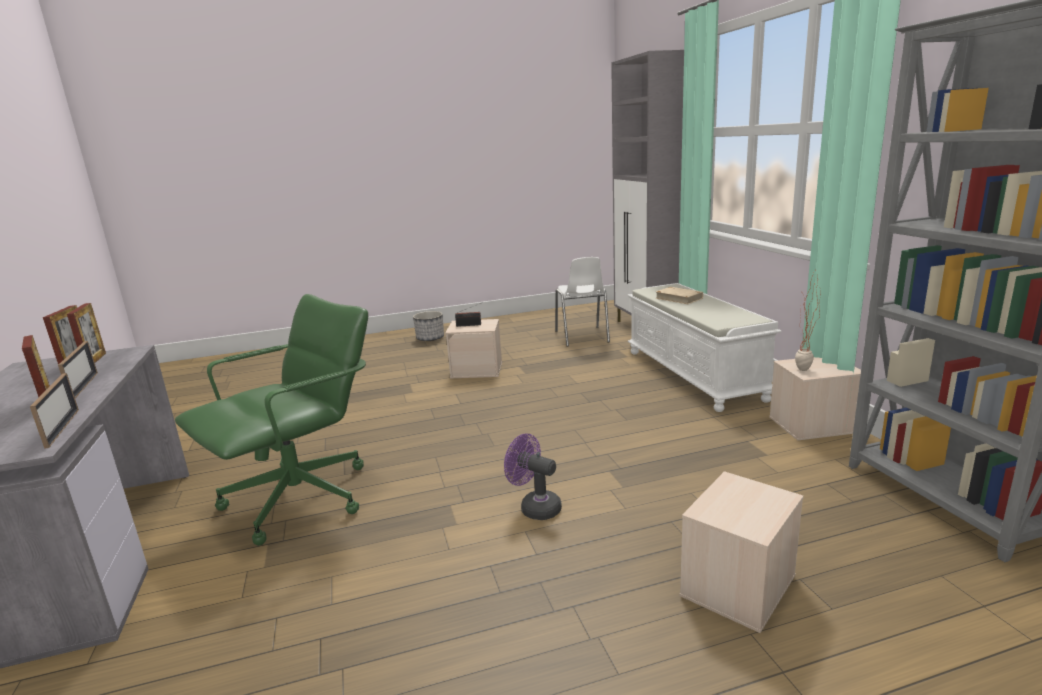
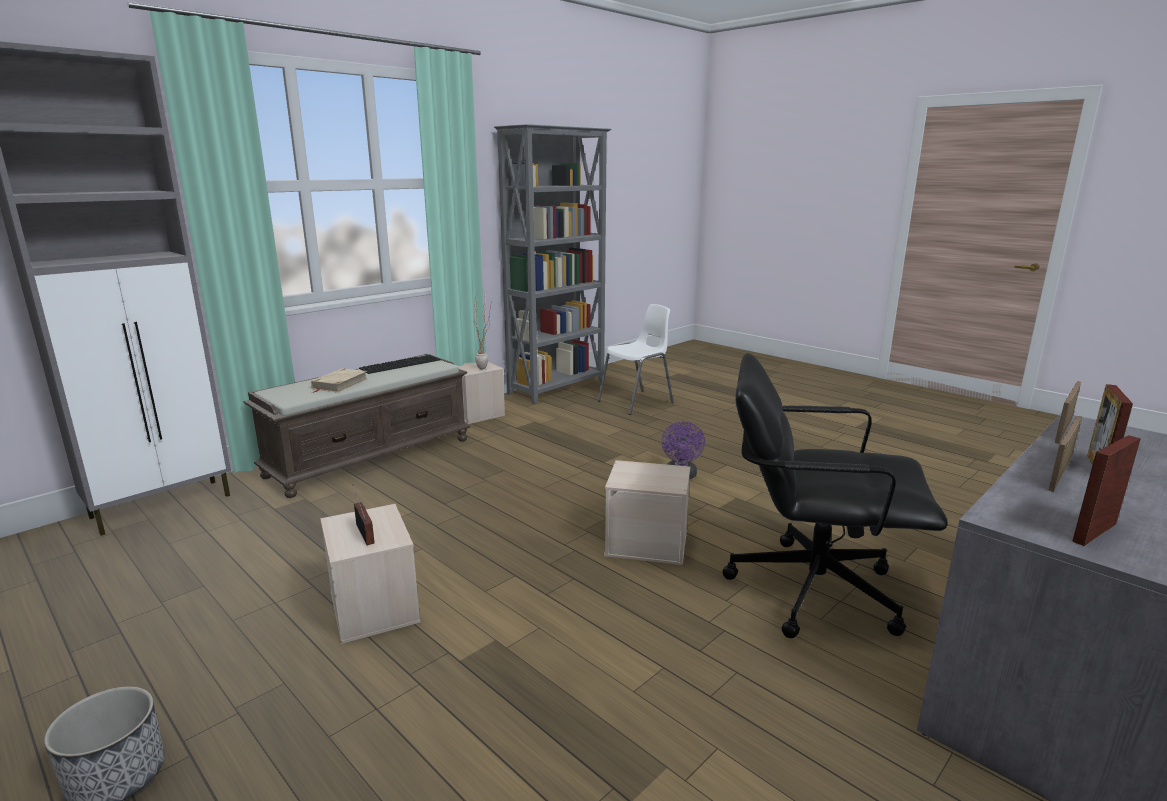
camera: 120 degrees left, 0 degrees up
(95, 360) = (1062, 525): picture frame -> none
(301, 498) = (811, 589): green office chair -> black office chair
(582, 337) = (191, 549): white chair -> white chair (636, 402)
(694, 374) = (371, 456): white bench -> brown bench
(735, 312) = (400, 363): none -> keyboard
(738, 587) = (684, 419): beige storage box -> beige storage box (648, 543)

